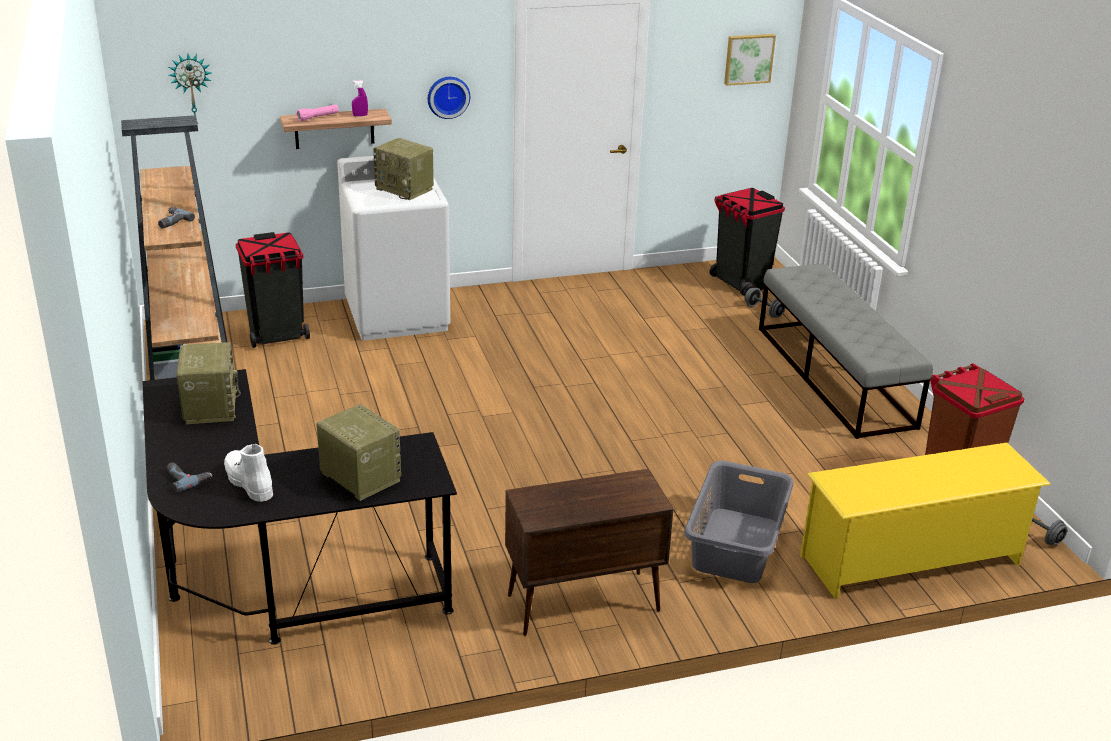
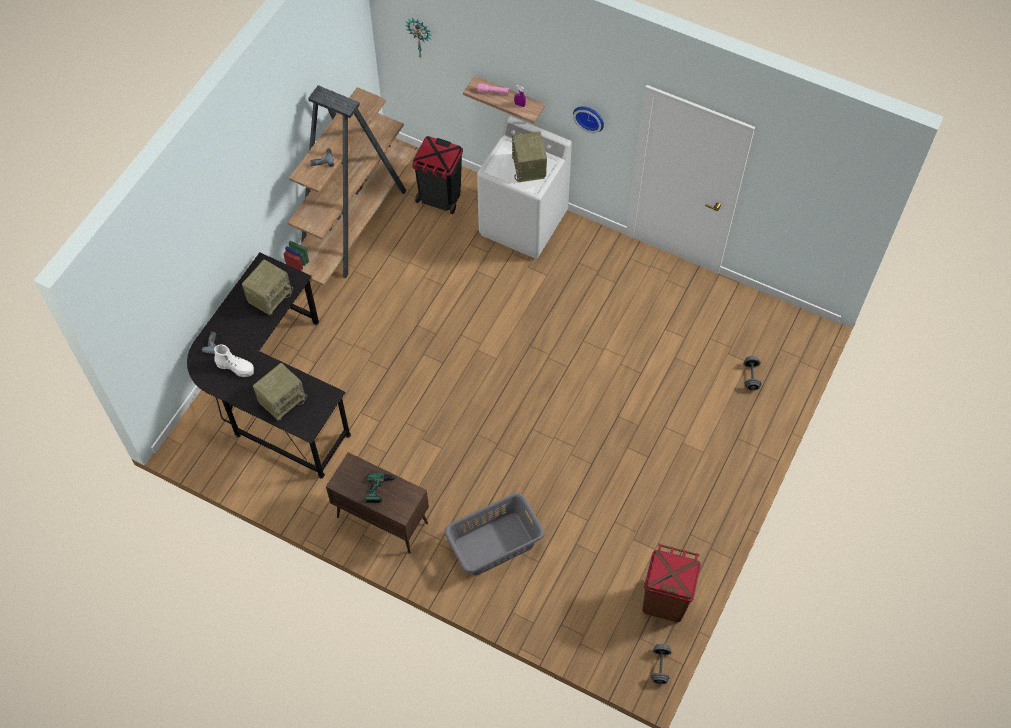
camera: 45 degrees right, 30 degrees up
(248, 483) = (235, 367): white boot -> white boot turned 105 degrees clockwise
(359, 477) = (282, 399): radio -> radio turned 45 degrees clockwise
(599, 494) = (383, 489): none -> power drill
(740, 283) = (773, 338): black trash can -> none
(748, 58) = (833, 203): picture -> none
(834, 376) = (716, 467): grey bench -> none
(911, 560) = (568, 626): yellow shoe rack -> none

